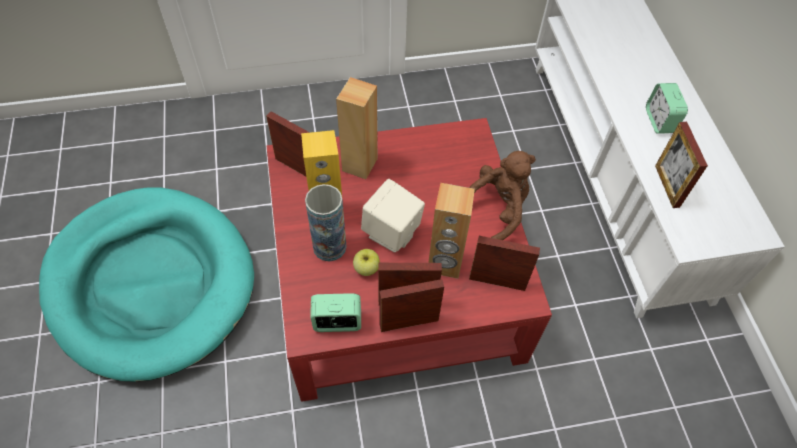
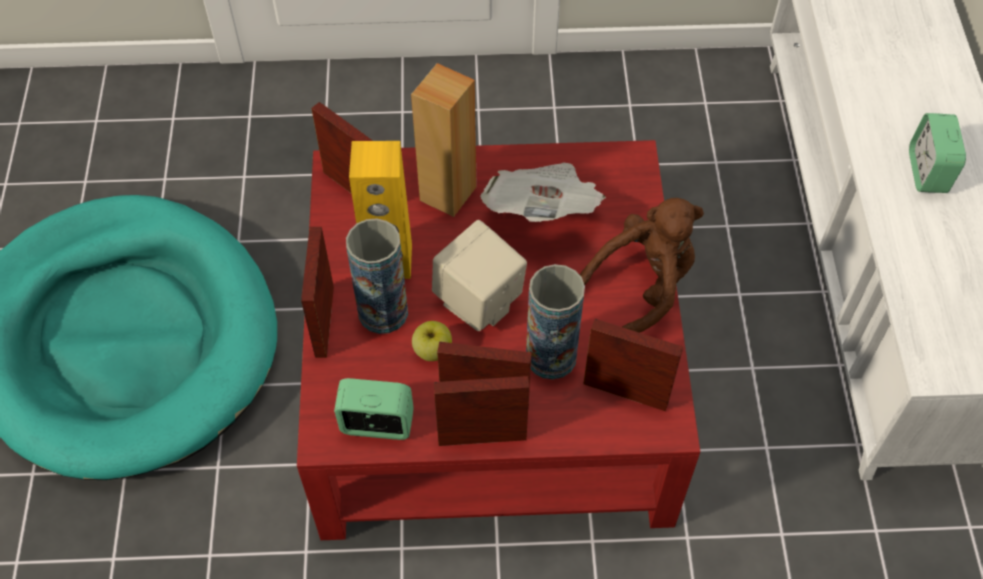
camera: 10 degrees right, 0 degrees up
(423, 169) = (543, 210): none -> newspaper
(445, 263) = (551, 357): brown speaker -> vase
(667, 186) = (917, 276): picture frame -> picture frame (324, 321)

